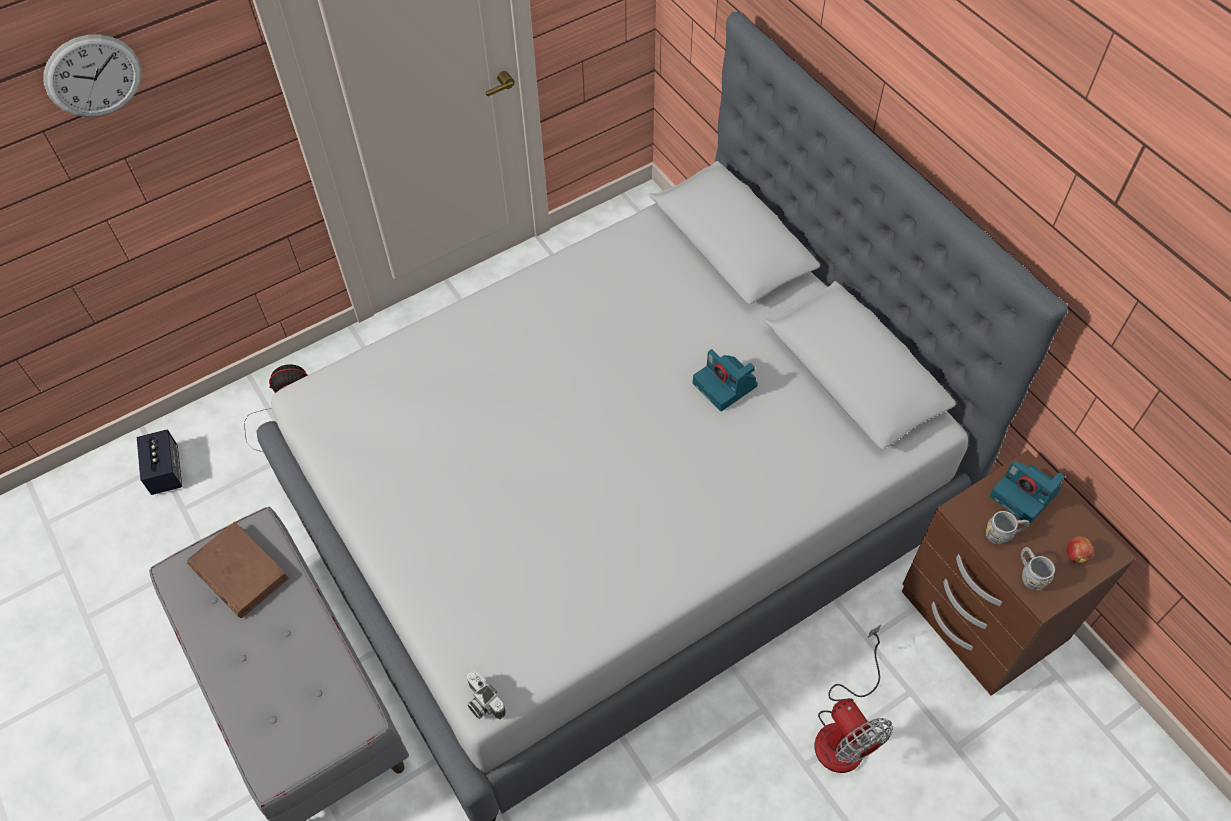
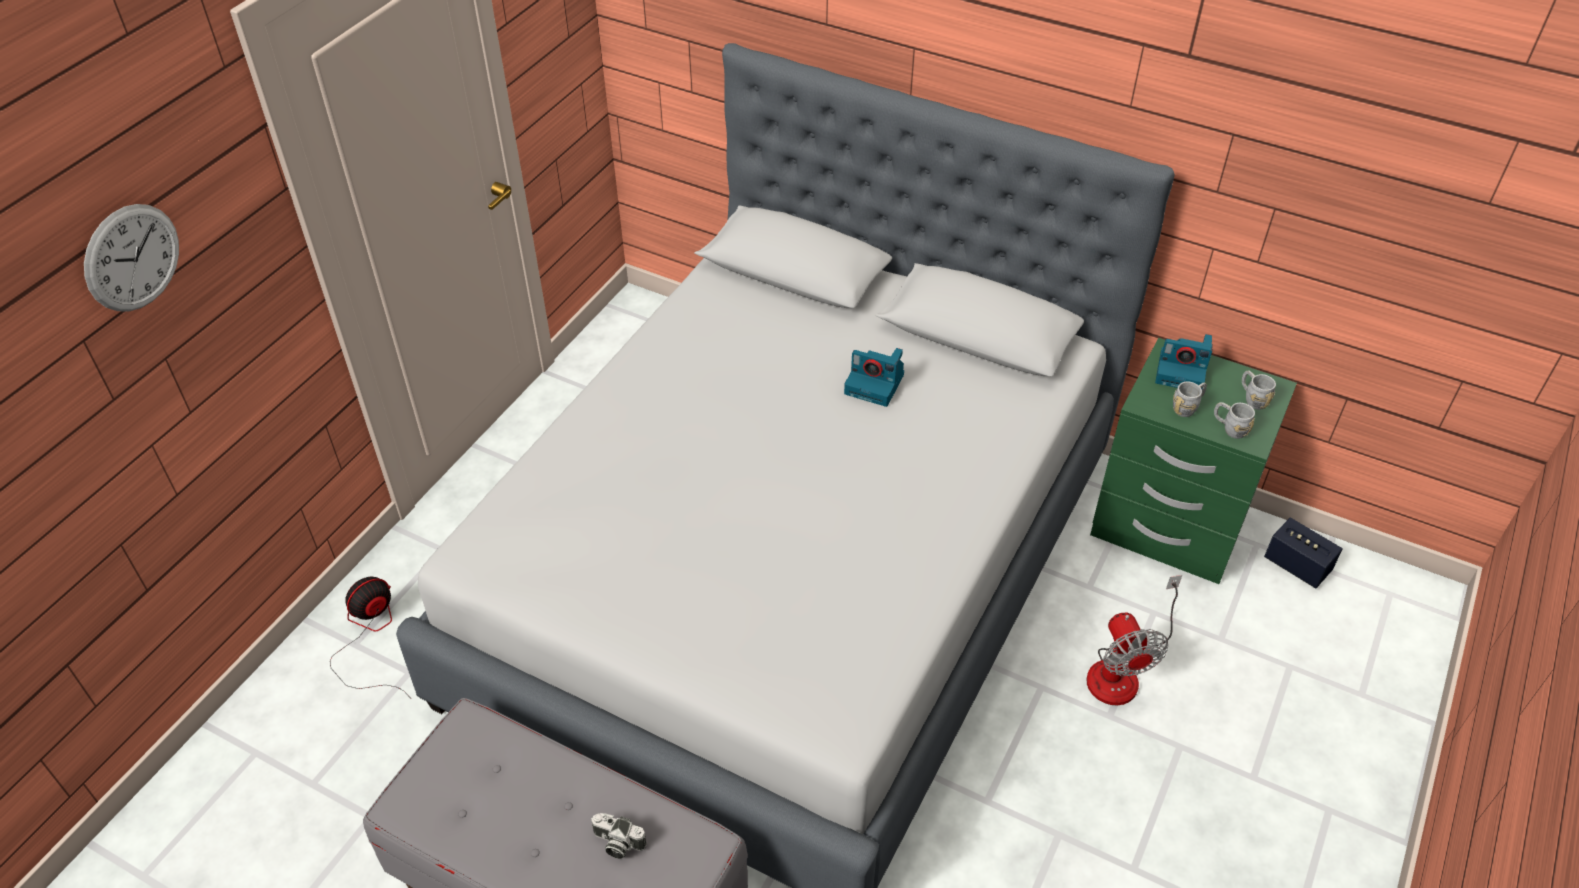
camera: 30 degrees left, 10 degrees down
(165, 471) = (265, 756): speaker -> speaker (1297, 565)
(239, 571) = (473, 772): brown book -> none
(482, 702) = (847, 742): camera -> camera (617, 843)
(845, 730) = (1122, 670): fan -> fan turned 45 degrees clockwise
(981, 617) = (1168, 526): brown nightstand -> green nightstand
(1075, 554) = (1252, 398): apple -> grey mug

